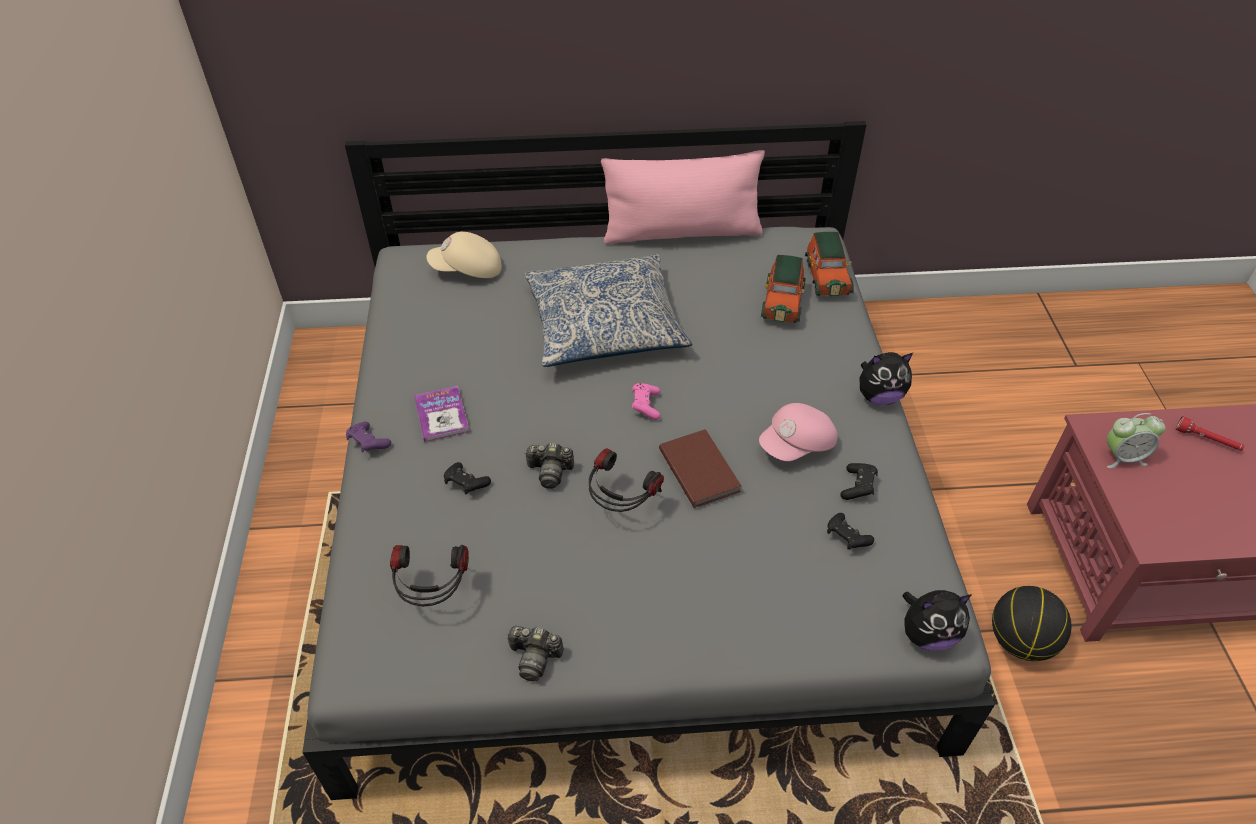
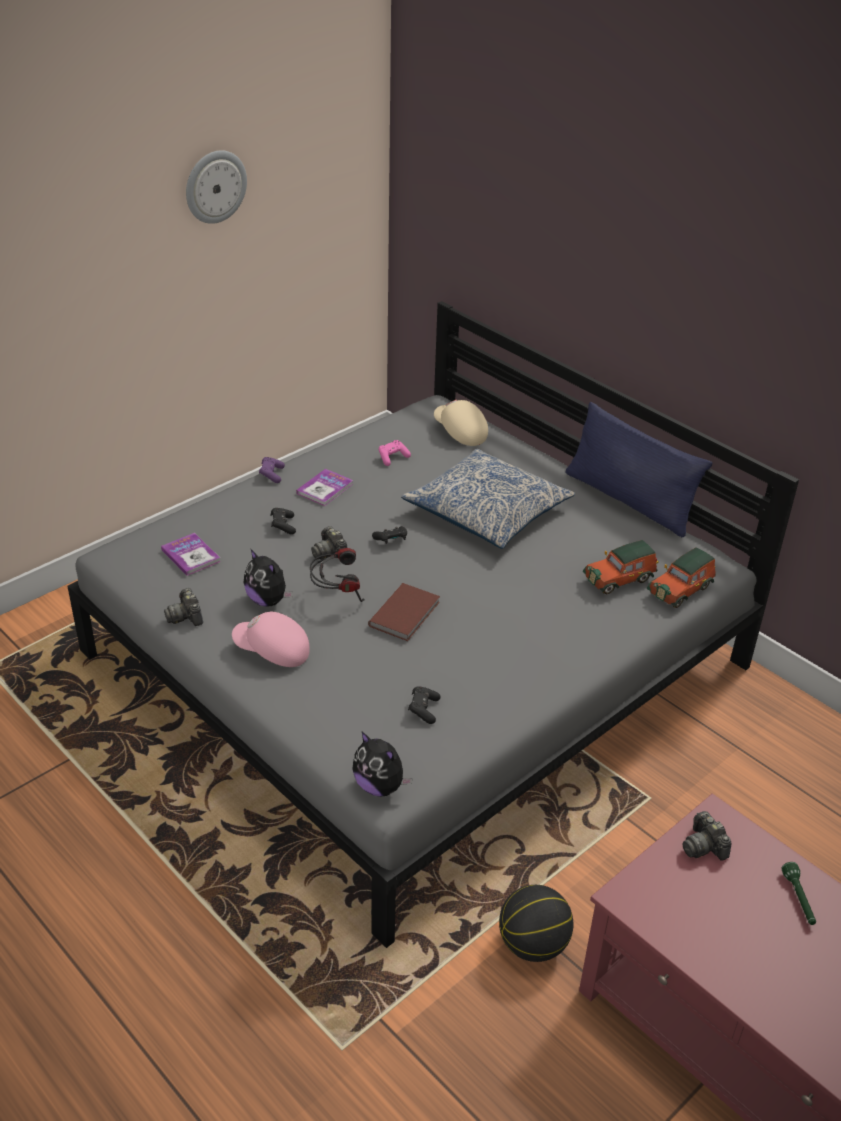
camera: 50 degrees right, 10 degrees down
(79, 129) = (215, 186): none -> wall clock
(434, 594) = (191, 555): headphones -> book
(645, 406) = (433, 564): pink game controller -> pink game controller (392, 458)
(682, 232) = (629, 500): pink pillow -> blue pillow
(797, 445) = (483, 650): pink cap -> pink cap (272, 652)
(858, 487) = (478, 696): black game controller -> black game controller (391, 540)
(879, 396) = (586, 671): plush toy -> plush toy (268, 600)
(1122, 457) = (703, 846): alarm clock -> camera
(1207, 440) = (798, 899): red flashlight -> green flashlight

